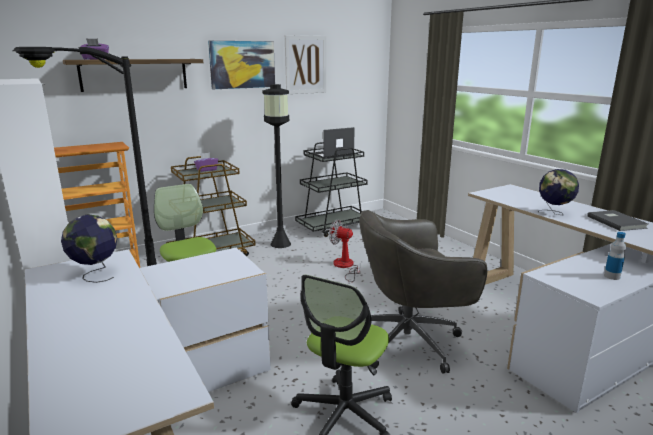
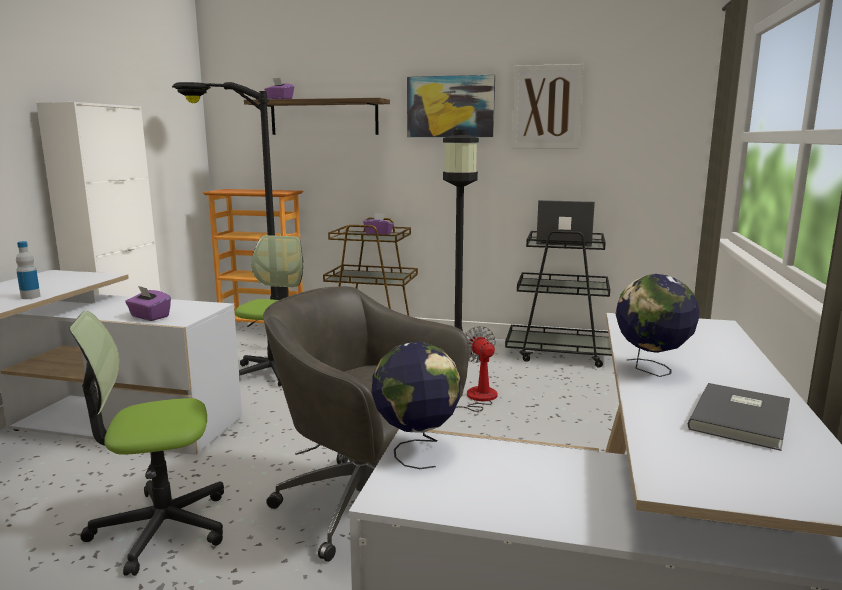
camera: 45 degrees right, 5 degrees down
(96, 274) = (58, 282): globe -> globe (416, 450)
(214, 276) = (149, 317): none -> purple tissue box
(612, 276) = (518, 495): bottle -> bottle (30, 297)

